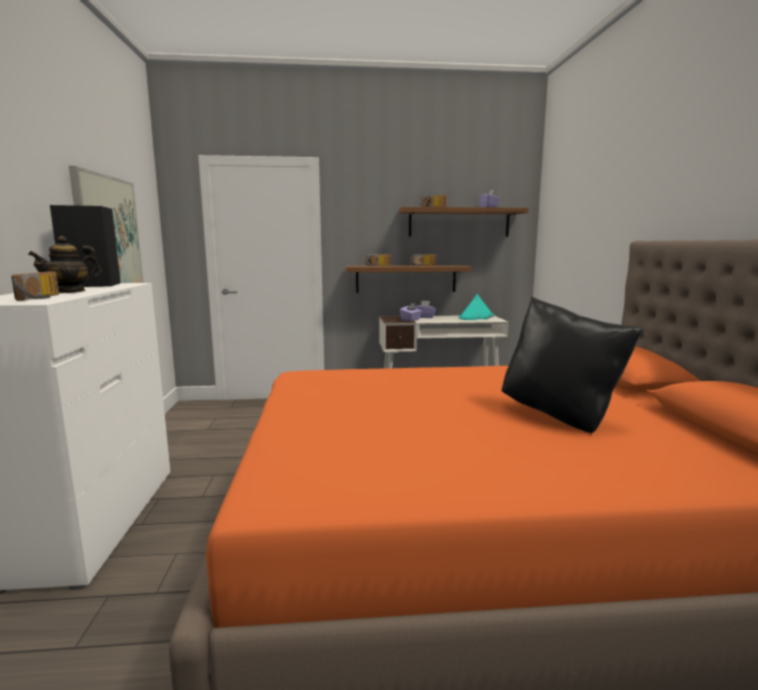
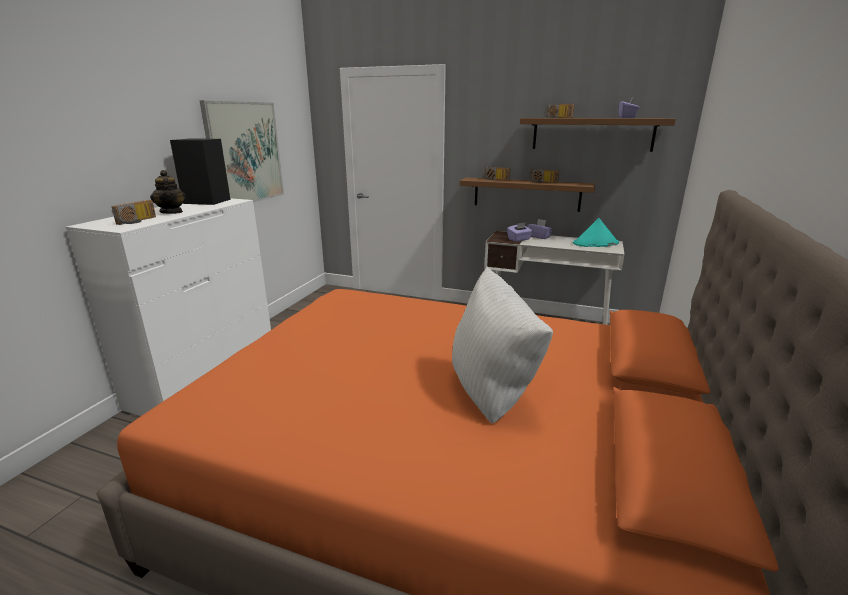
camera: 25 degrees right, 10 degrees up
(70, 291) = (172, 212): teapot -> teapot turned 105 degrees counterclockwise
(560, 417) = (493, 395): black pillow -> white pillow

